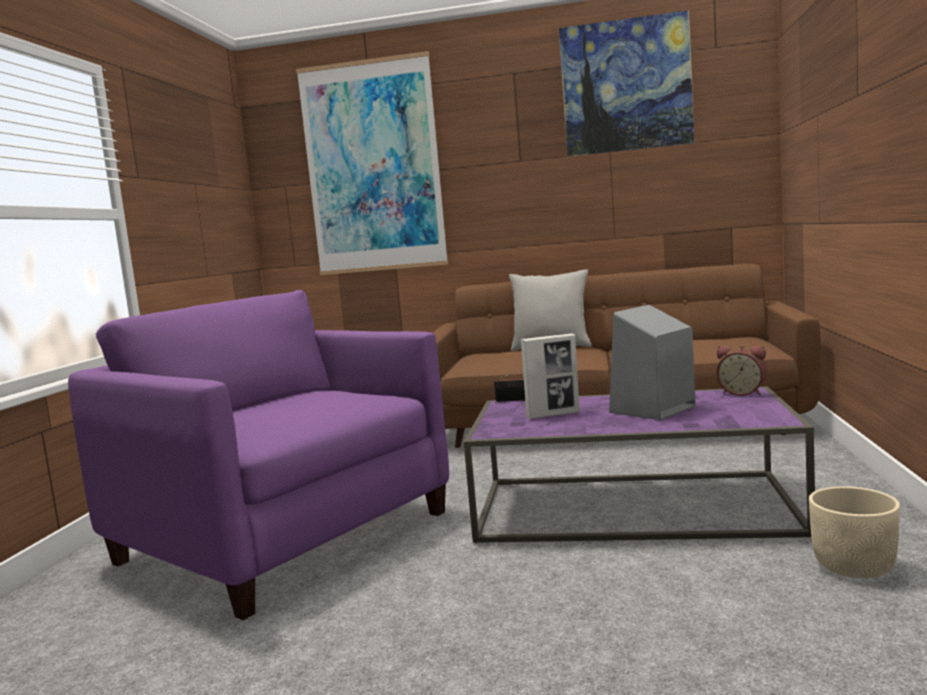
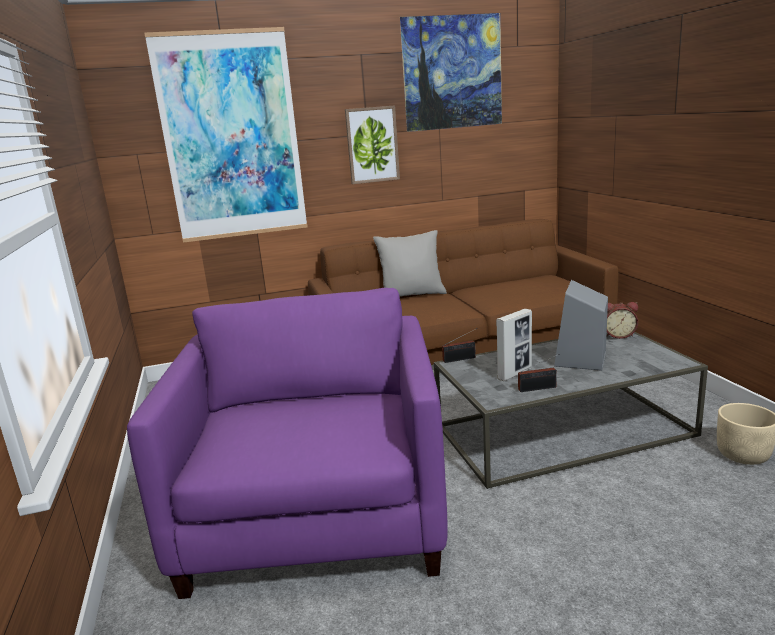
camera: 25 degrees left, 10 degrees up
(286, 537) = (317, 517): purple armchair -> purple armchair turned 75 degrees clockwise
(525, 172) = (372, 145): none -> picture
(558, 428) = (539, 388): none -> radio
(632, 507) = (562, 431): purple coffee table -> grey coffee table

